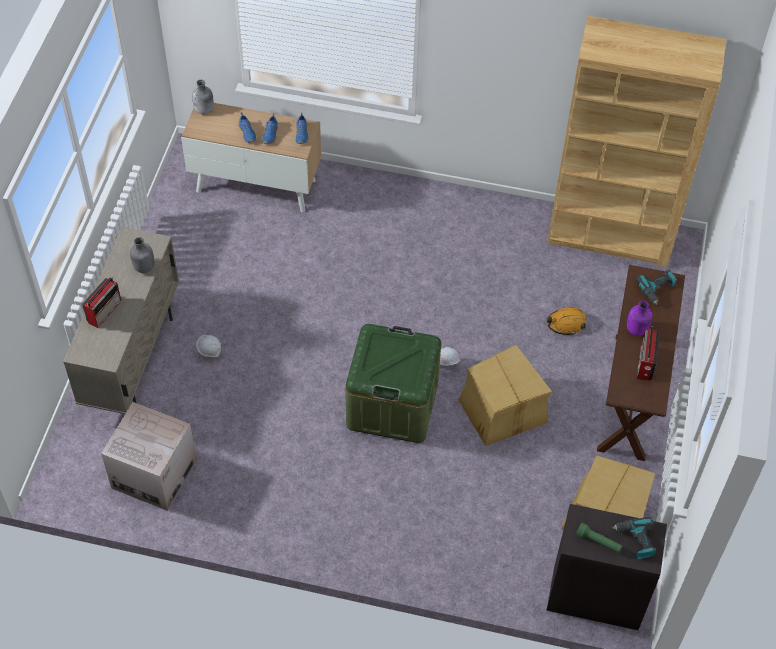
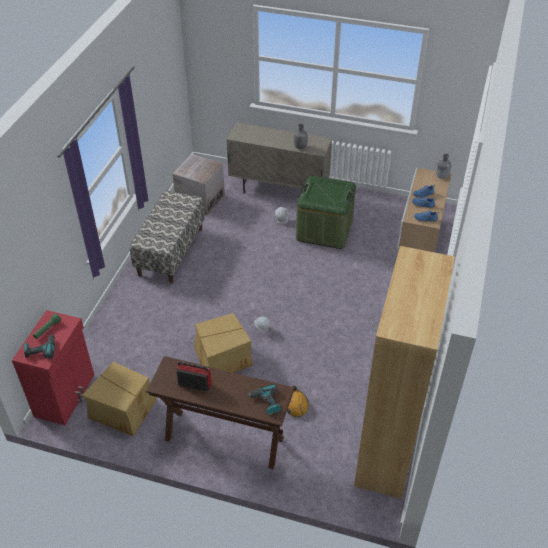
camera: 95 degrees right, 10 degrees down
(105, 311) = (269, 134): radio -> none
(288, 503) = (170, 251): none -> bench
(392, 404) = (234, 300): green storage box -> green storage box (324, 230)
(595, 596) = (66, 395): black cabinet -> red cabinet
(636, 330) = (227, 383): purple bottle -> none

